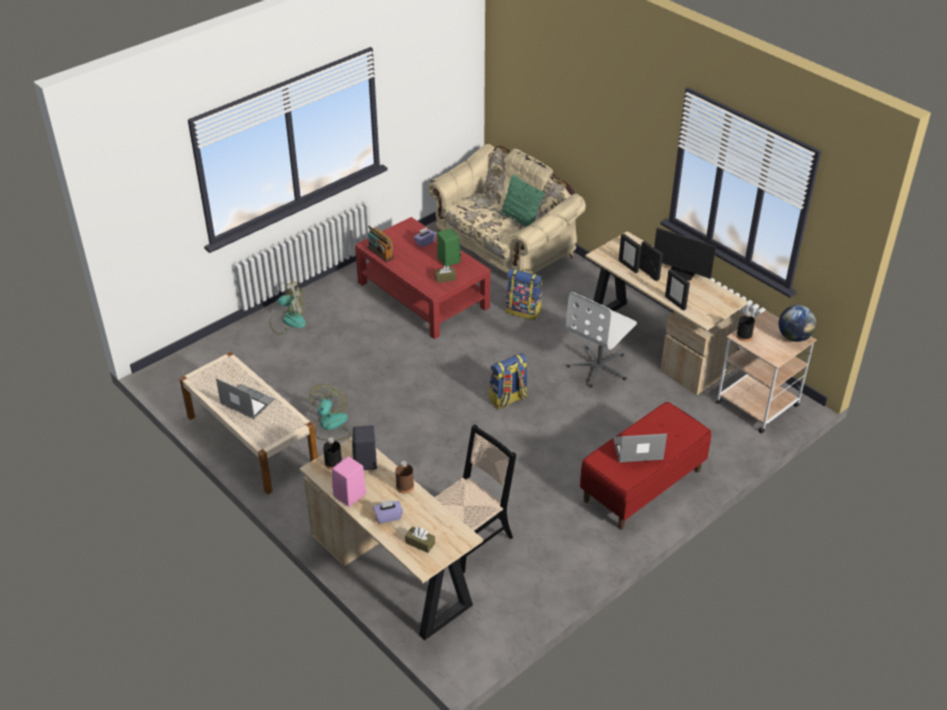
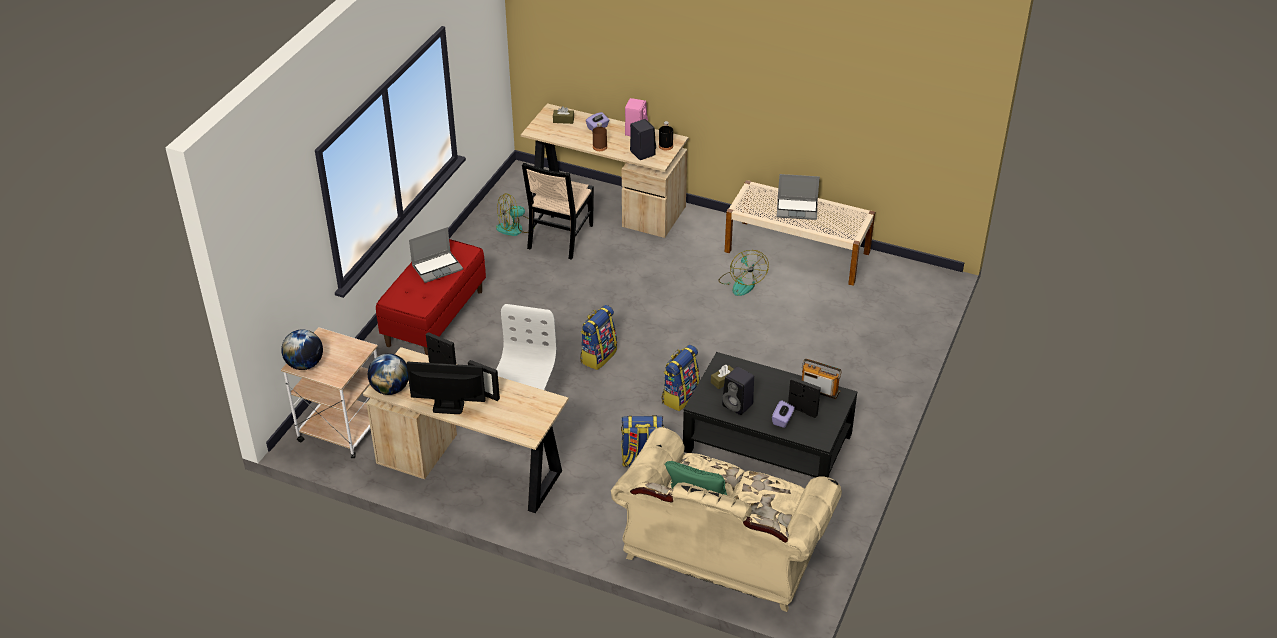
camera: 155 degrees right, 0 degrees up
(288, 321) = (879, 365): fan -> fan (515, 228)
(423, 295) = (766, 442): red coffee table -> black coffee table
(448, 259) = (738, 405): green speaker -> black speaker
(462, 345) = (680, 396): none -> backpack
(628, 266) = (512, 397): picture frame -> picture frame (802, 411)
(724, 298) = (390, 389): none -> globe
(744, 336) = (358, 350): black bottle -> none

